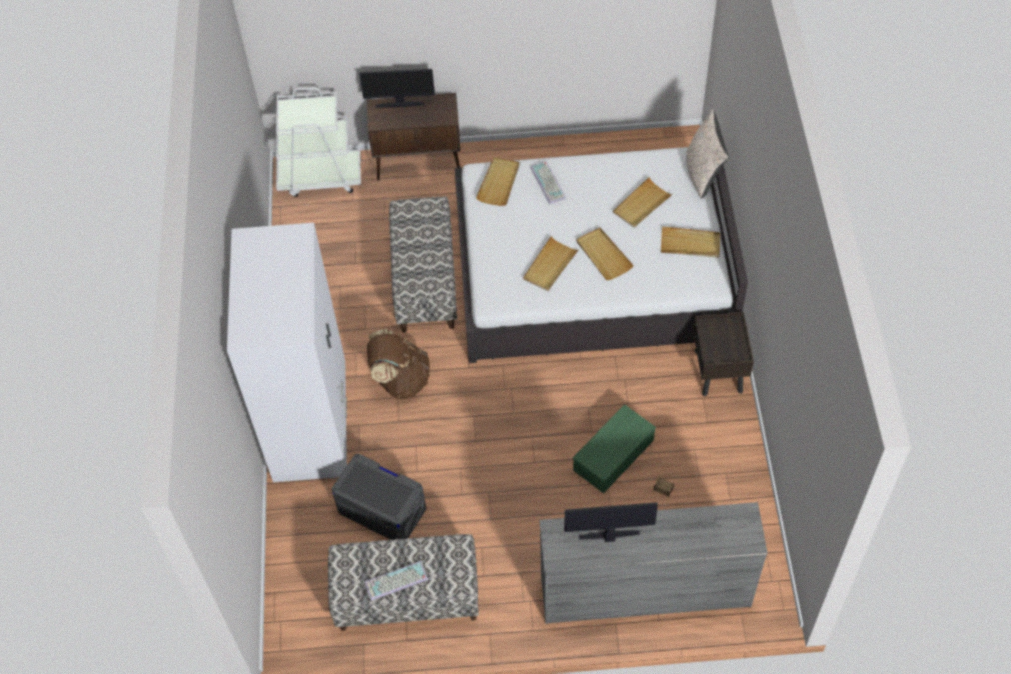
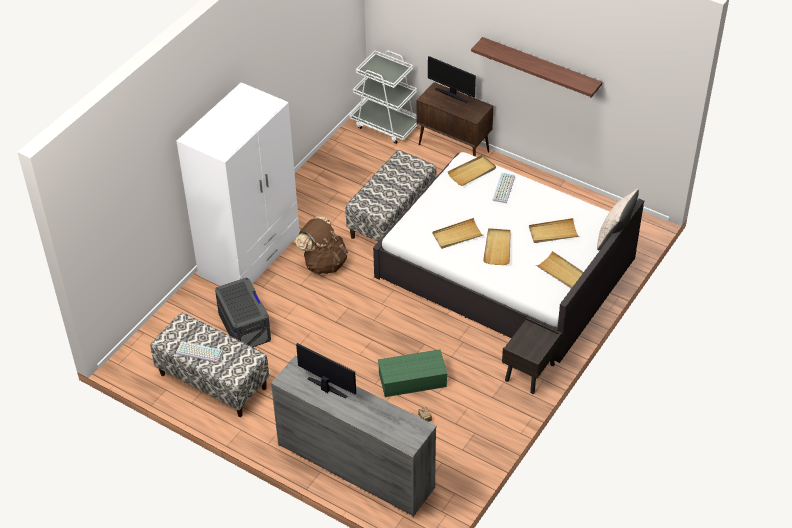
camera: 35 degrees right, 10 degrees down
(514, 24) = (540, 68): none -> shelf

